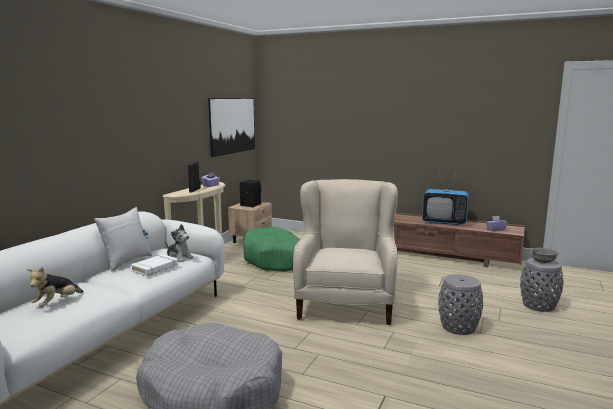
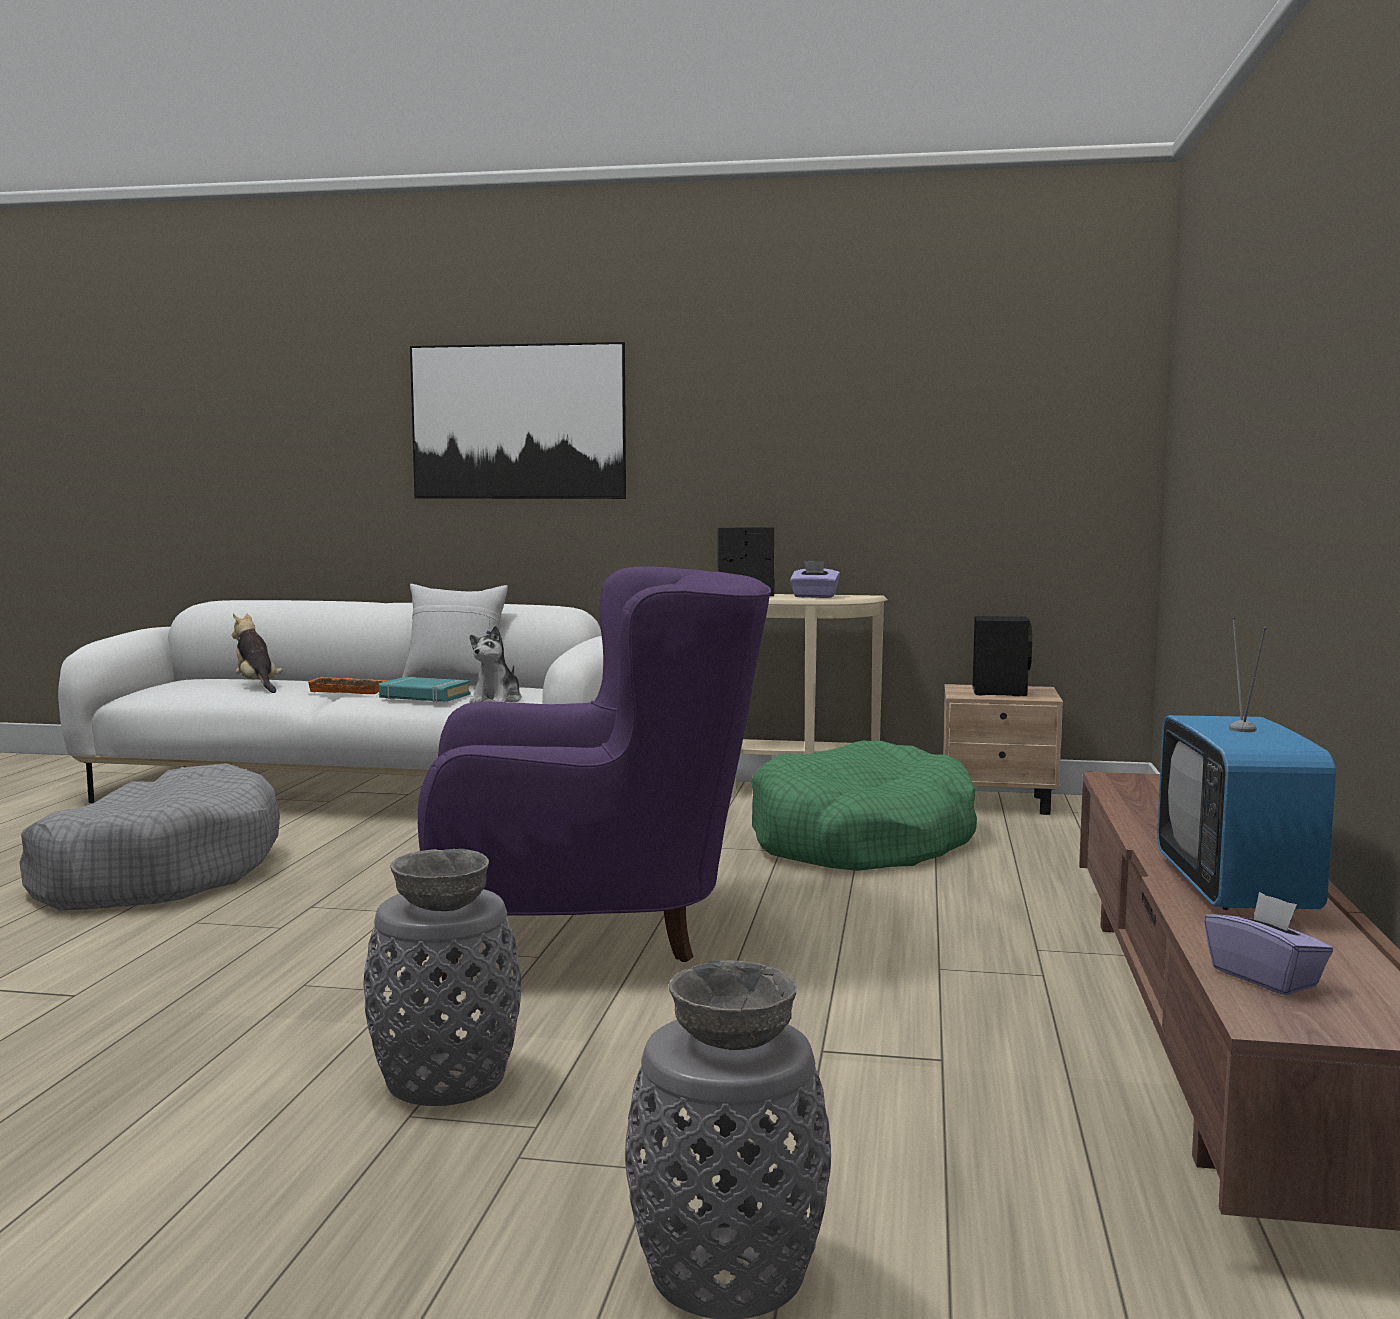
camera: 75 degrees right, 5 degrees down
(57, 303) = (257, 686): plush toy -> plush toy turned 45 degrees clockwise
(111, 282) = (350, 690): none -> orange tray
(155, 268) = (424, 696): white book -> turquoise book
(232, 125) = (1003, 448): picture -> picture (518, 422)
(346, 301) = (595, 930): beige armchair -> purple armchair
(465, 279) = (441, 906): none -> grey bowl

